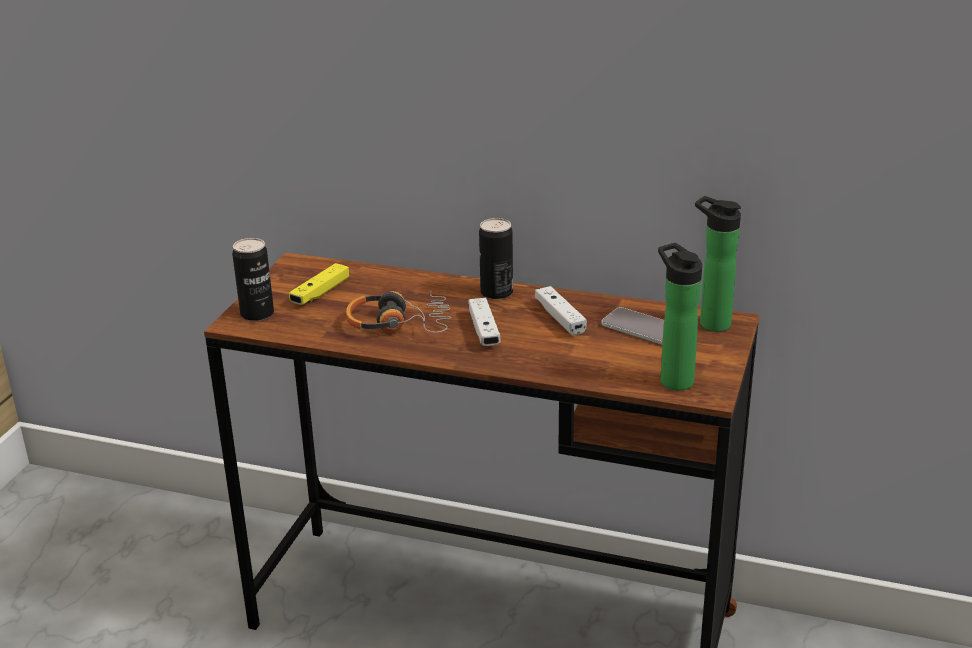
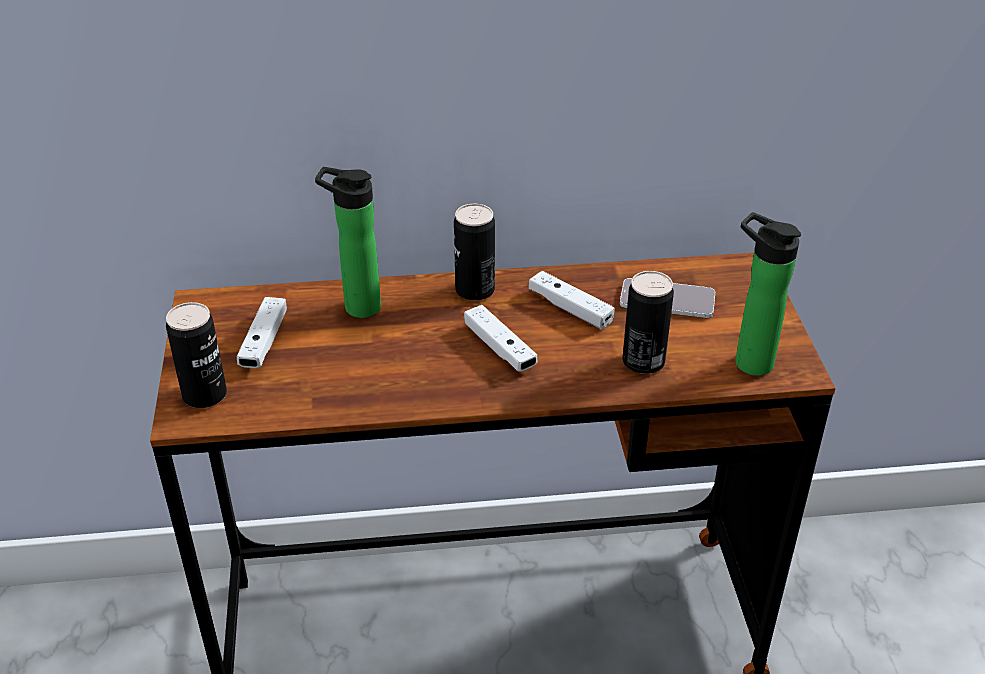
camera: 25 degrees left, 10 degrees up
(320, 293) = (264, 342): yellow game controller -> white game controller
(399, 323) = (393, 363): headphones -> none
(587, 362) = (643, 362): none -> can
(710, 323) = (728, 275): bottle -> bottle (357, 306)

